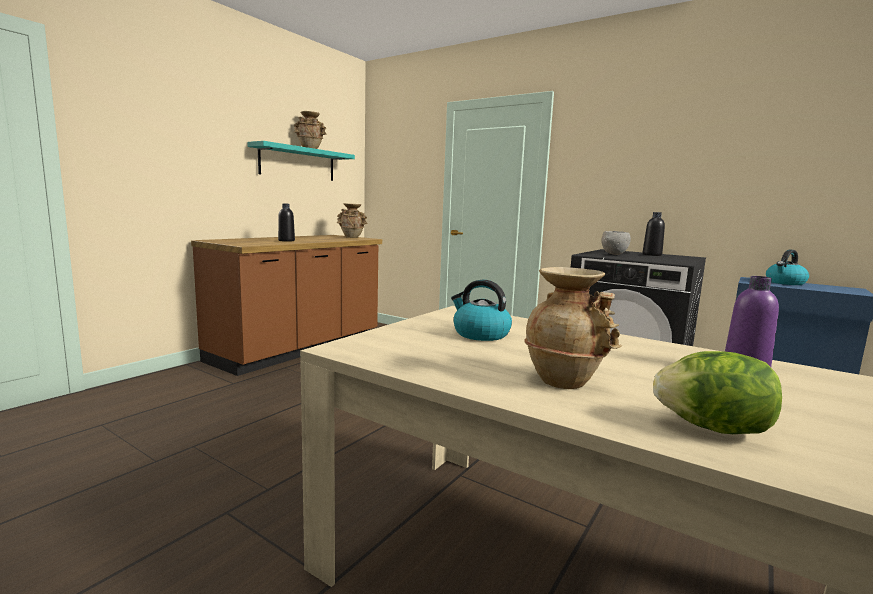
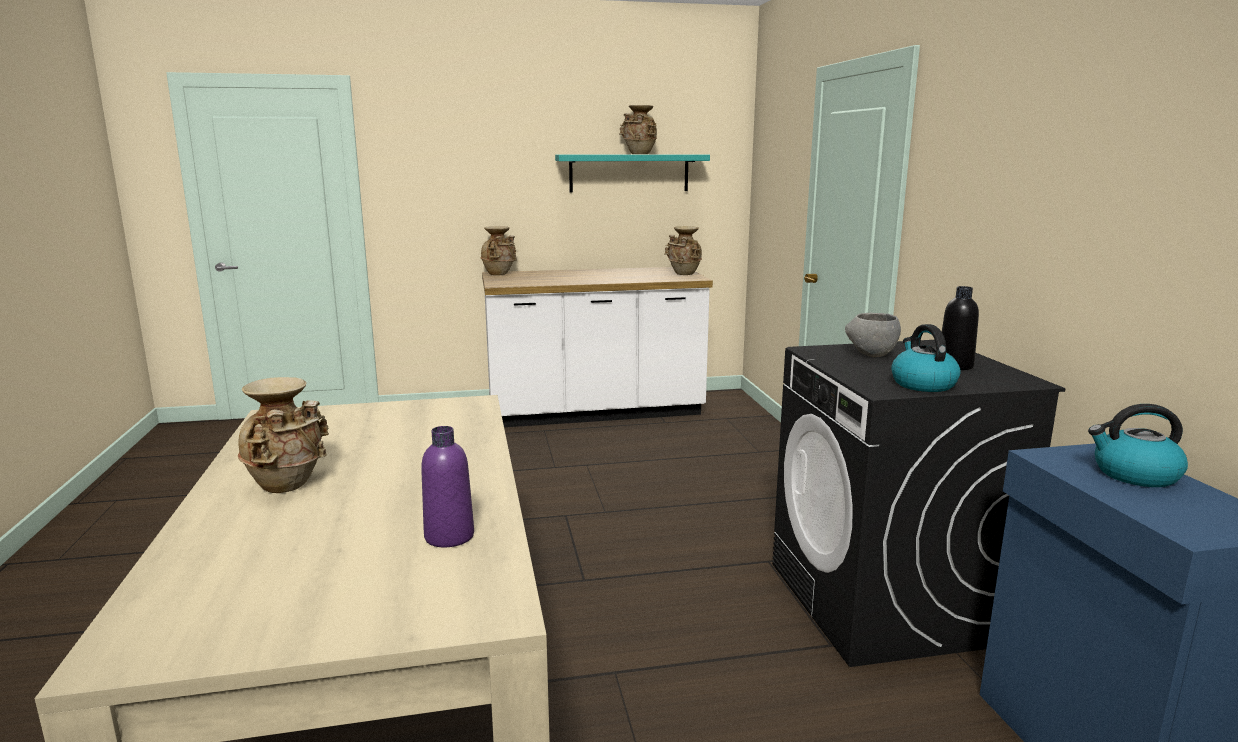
camera: 45 degrees right, 5 degrees up
(214, 240) = (499, 274): none -> beige vase
(286, 240) = (569, 278): black bottle -> none
(298, 349) = (594, 412): brown counter -> white counter
(480, 334) = (393, 430): kettle -> kettle (922, 384)
(712, 428) = (225, 547): lettuce -> none

